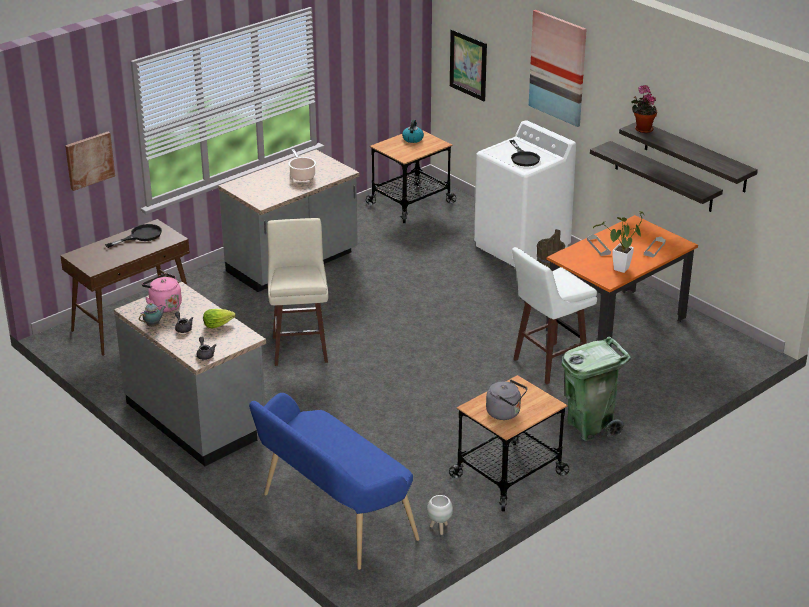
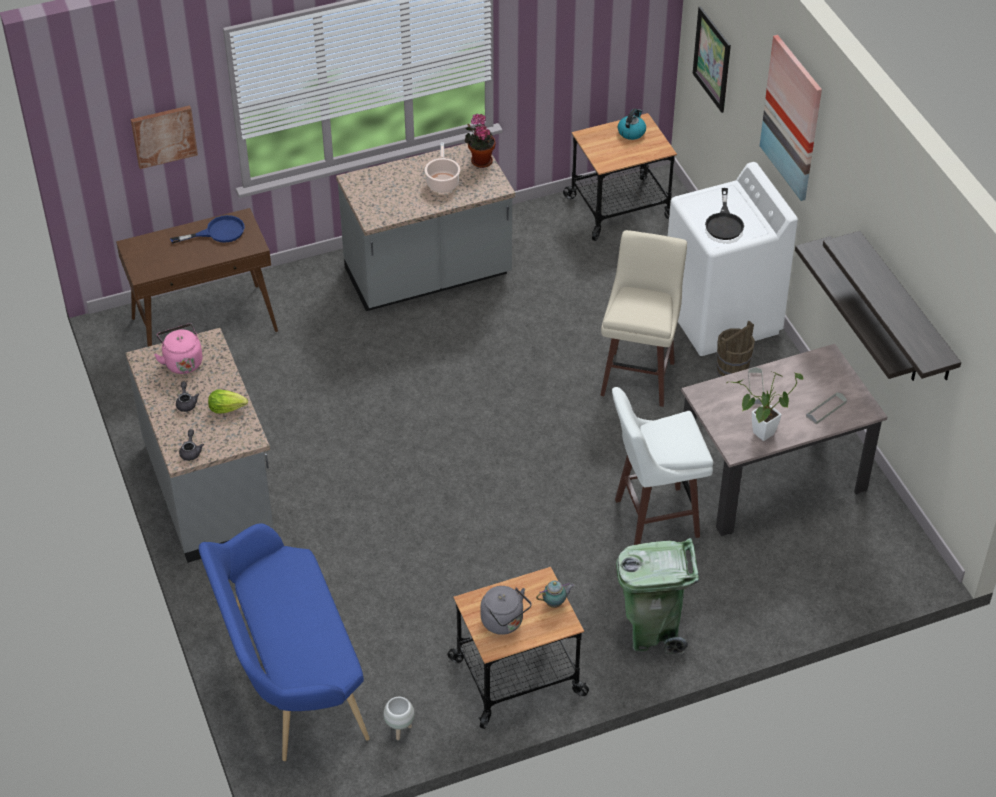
camera: 20 degrees right, 15 degrees up
(141, 236) = (218, 232): black frying pan -> blue frying pan
(154, 325) = (157, 390): teapot -> teapot (555, 603)
(300, 348) = (374, 414): beige stool -> beige stool (639, 377)
(616, 325) = (772, 478): orange dining table -> beige dining table
(642, 129) = (852, 249): potted plant -> potted plant (480, 160)

